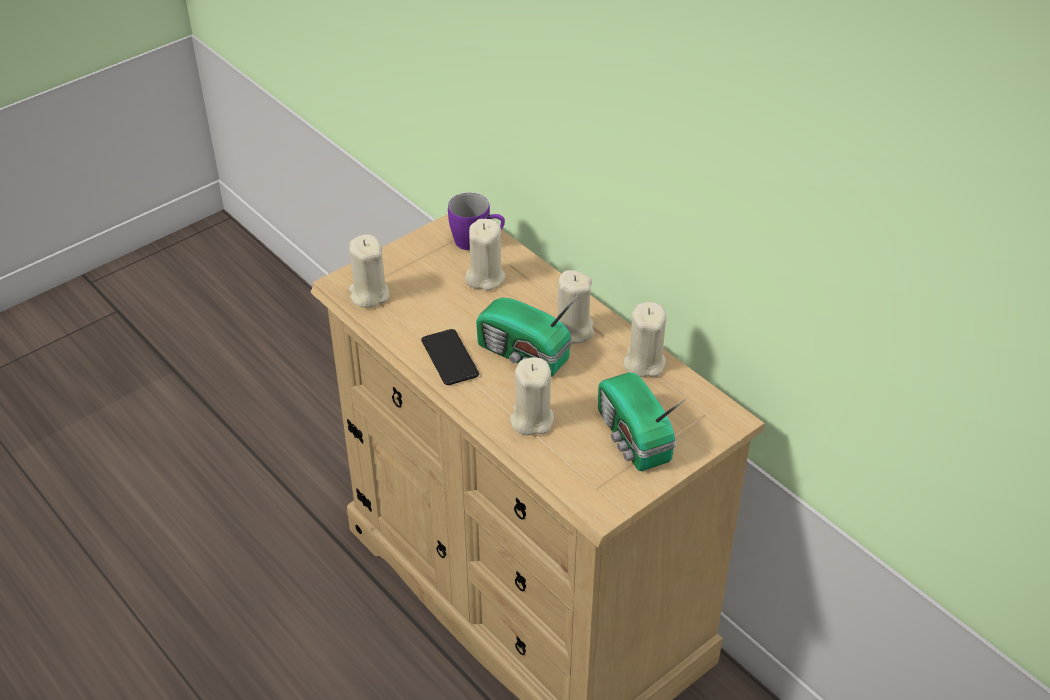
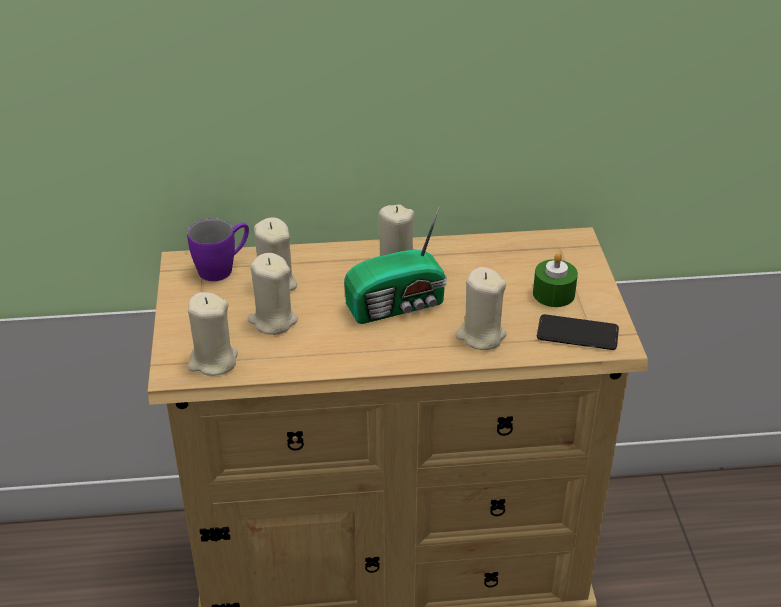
camera: 55 degrees left, 5 degrees down
(450, 358) = (356, 348): phone -> phone (577, 333)
(633, 439) = (553, 294): radio -> green candle
(644, 363) = (473, 250): beige candle -> beige candle (273, 320)

